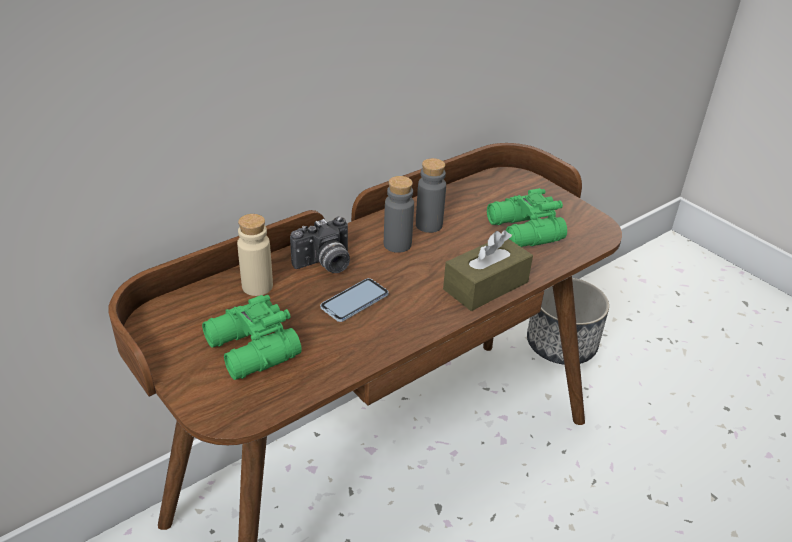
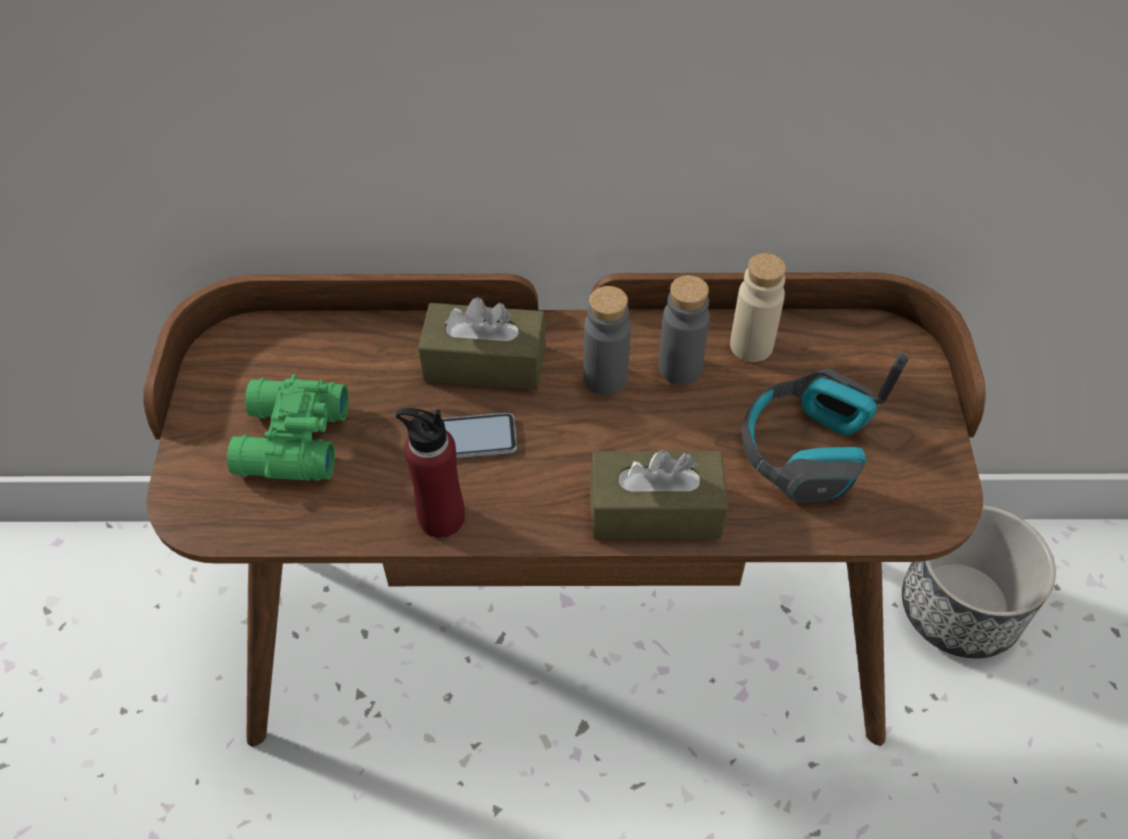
camera: 40 degrees right, 15 degrees up
(257, 286) = (379, 354): beige bottle -> beige bottle (751, 346)
(325, 264) = (485, 363): camera -> brown tissue box
(383, 341) = (441, 518): none -> red bottle
(523, 232) = (806, 450): green binoculars -> headphones

